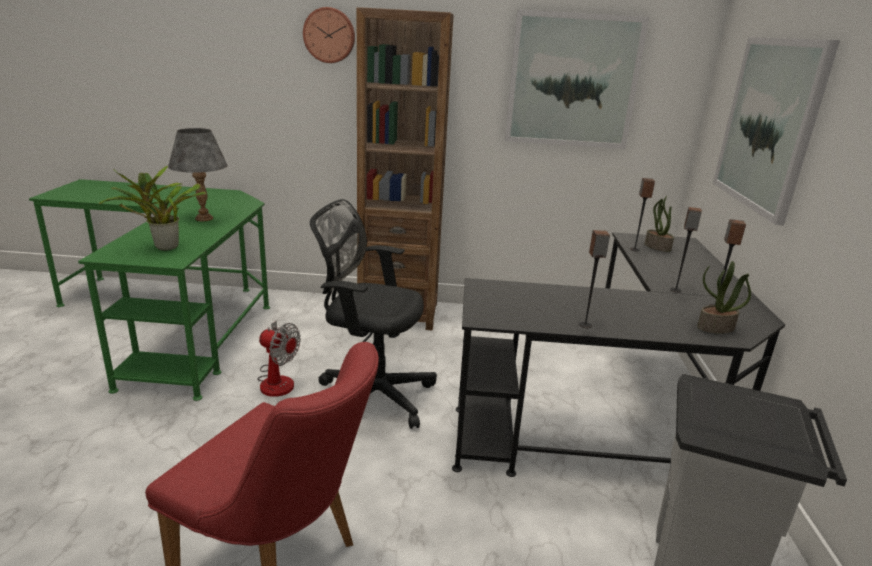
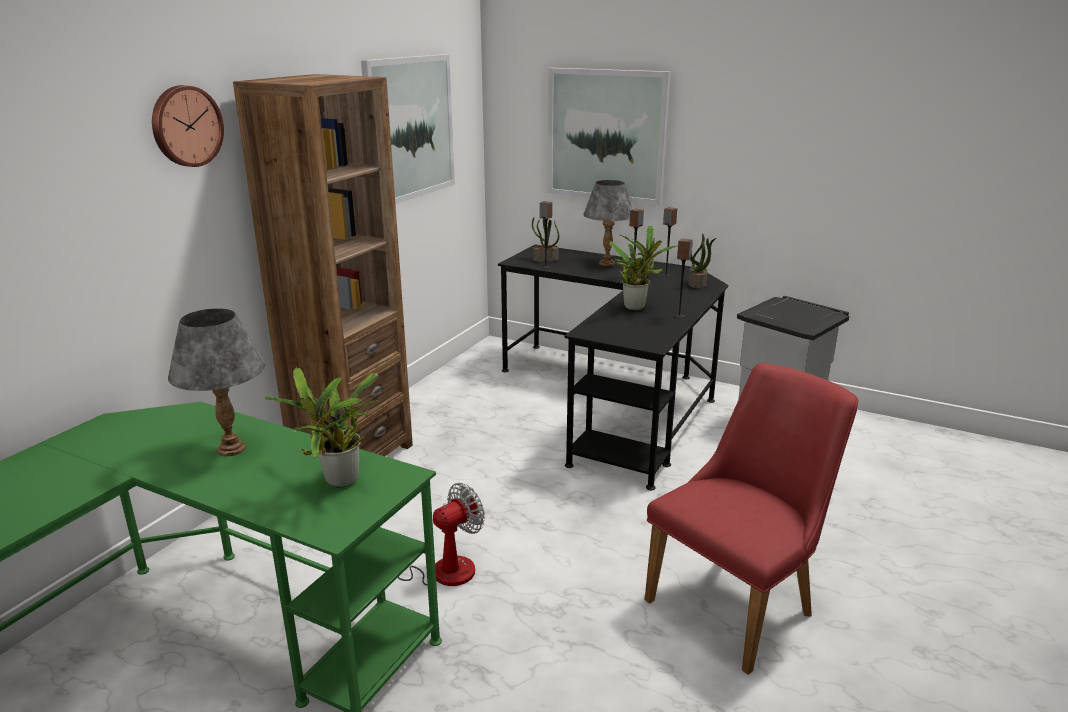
camera: 65 degrees left, 0 degrees up
(372, 394) = (511, 508): black office chair -> none
(583, 300) = (636, 306): none -> potted plant
(697, 273) = (606, 263): none -> grey table lamp

